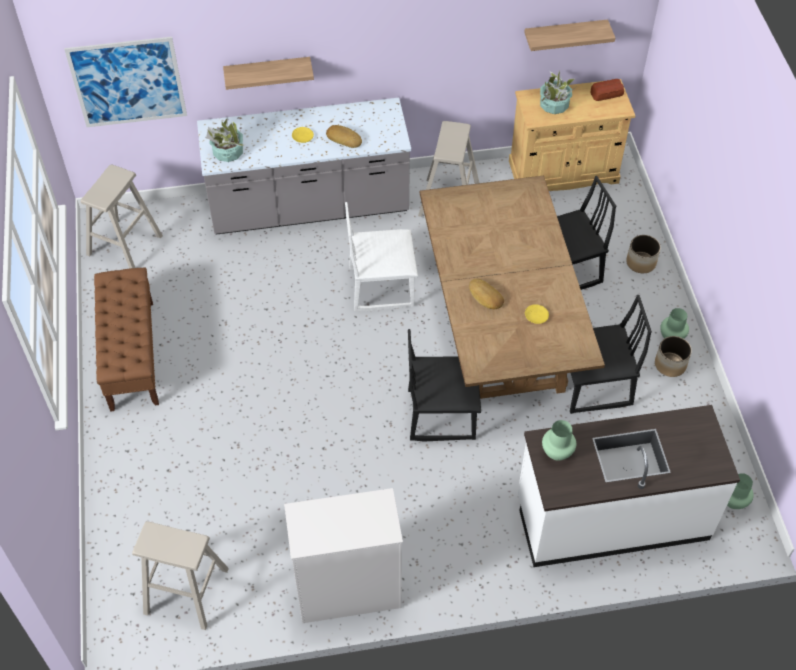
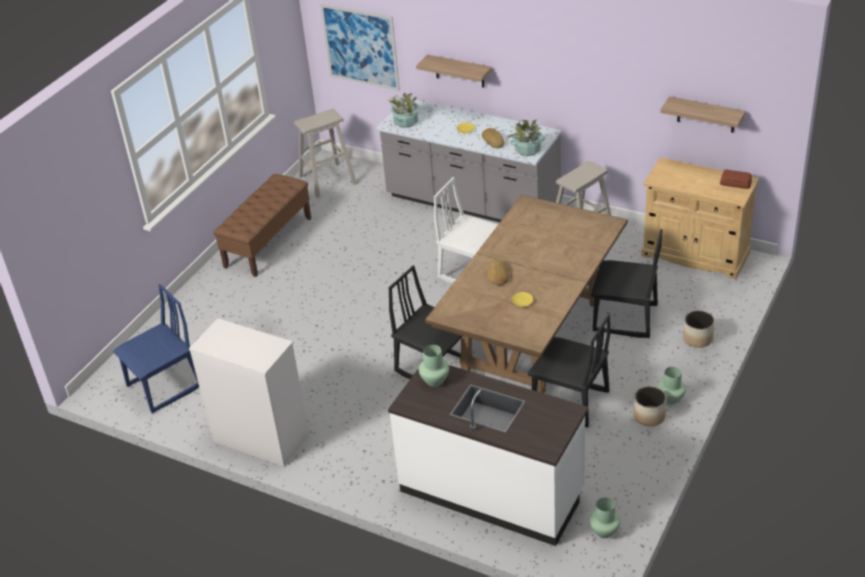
camera: 40 degrees right, 15 degrees down
(186, 591) = (165, 386): beige stool -> blue chair
(554, 105) = (681, 176): potted plant -> potted plant (527, 150)

